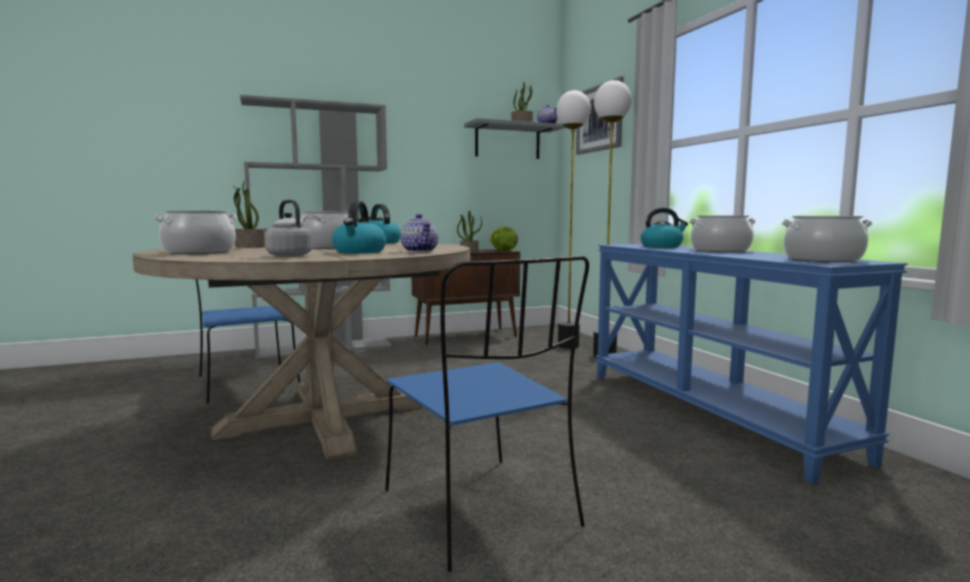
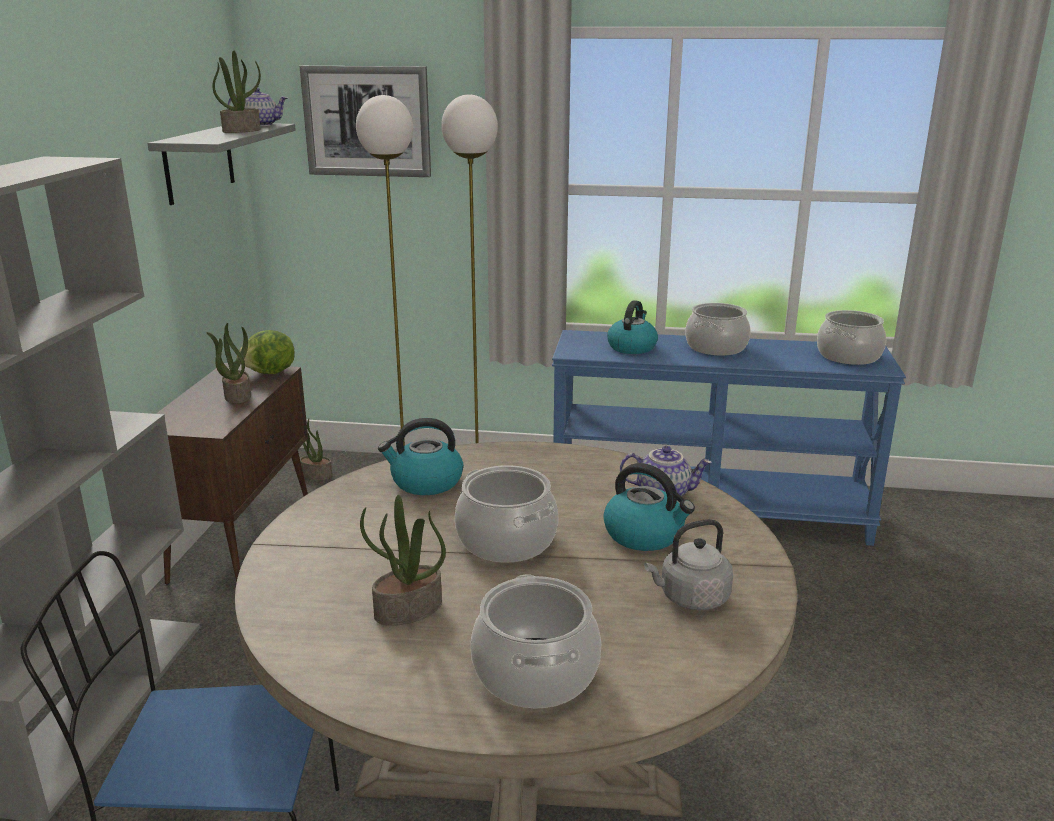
camera: 60 degrees left, 15 degrees up
(482, 510) = (858, 730): blue chair -> none
(543, 332) = (316, 475): none -> potted plant

